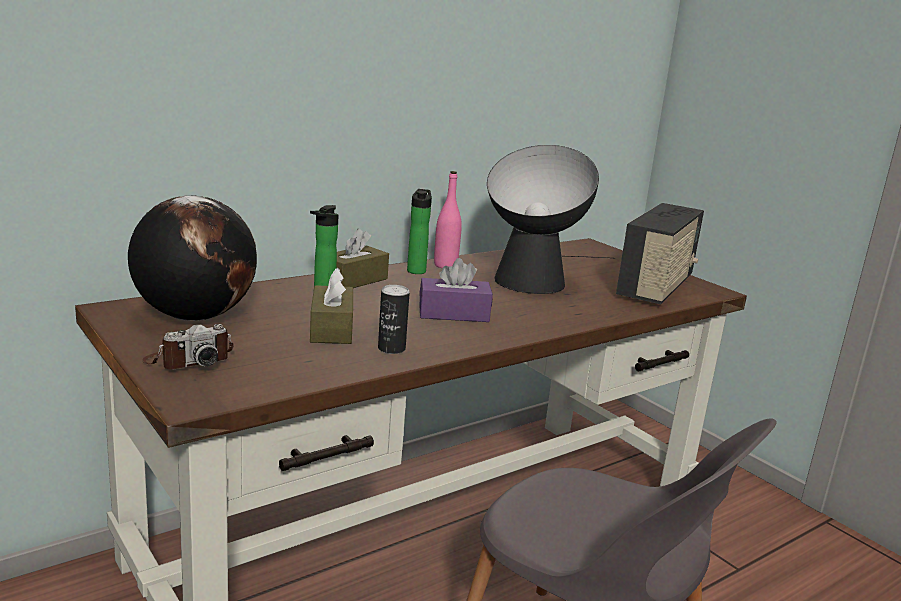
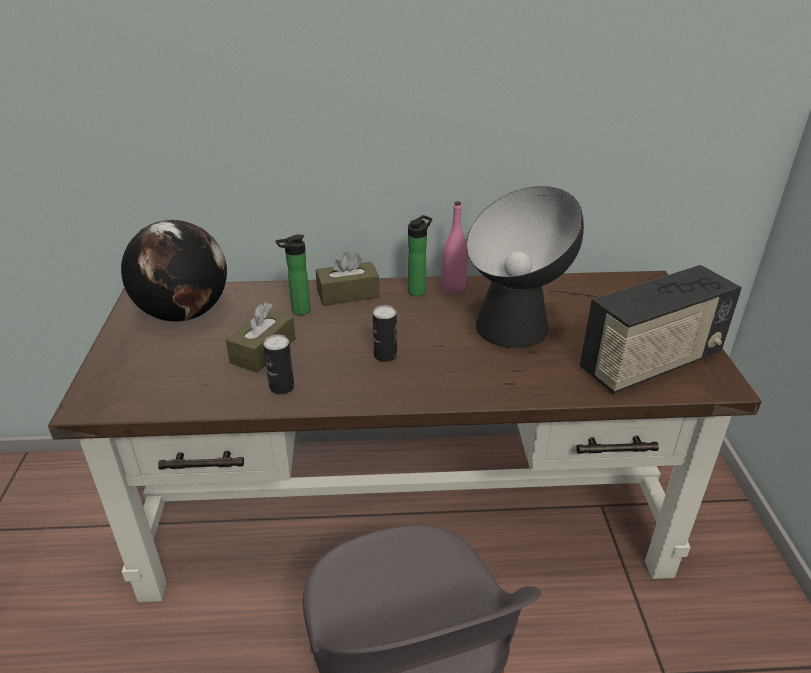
camera: 35 degrees right, 15 degrees up
(189, 360) = (129, 361): camera -> none
(453, 313) = (385, 355): purple tissue box -> can

